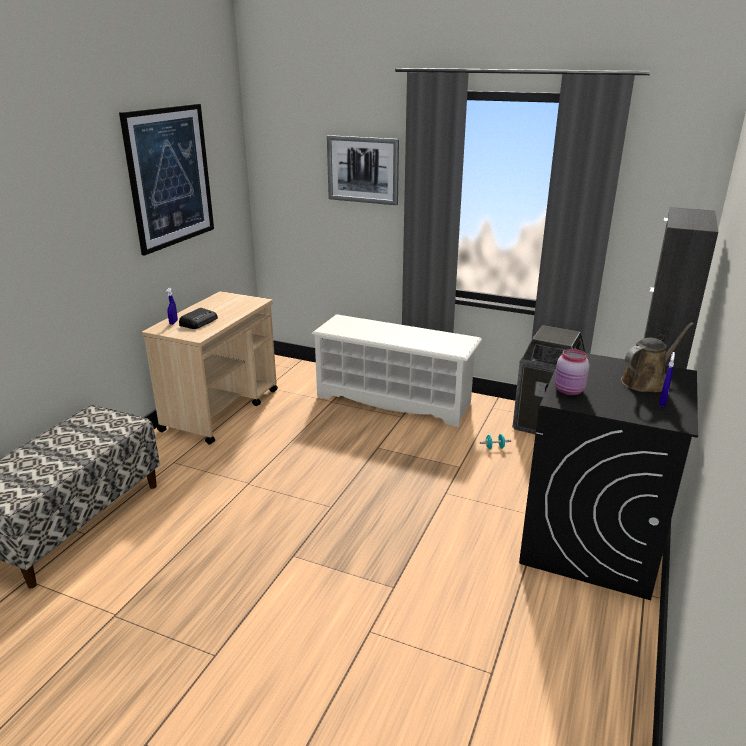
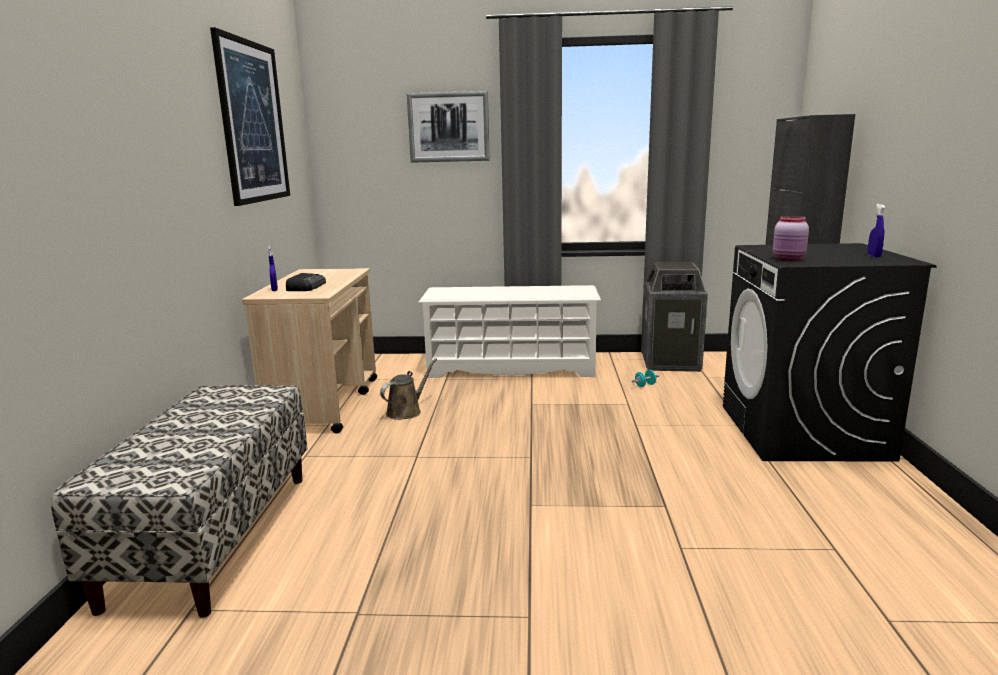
camera: 20 degrees left, 10 degrees down
(646, 382) = (838, 250): brown watering can -> brown watering can (406, 411)

